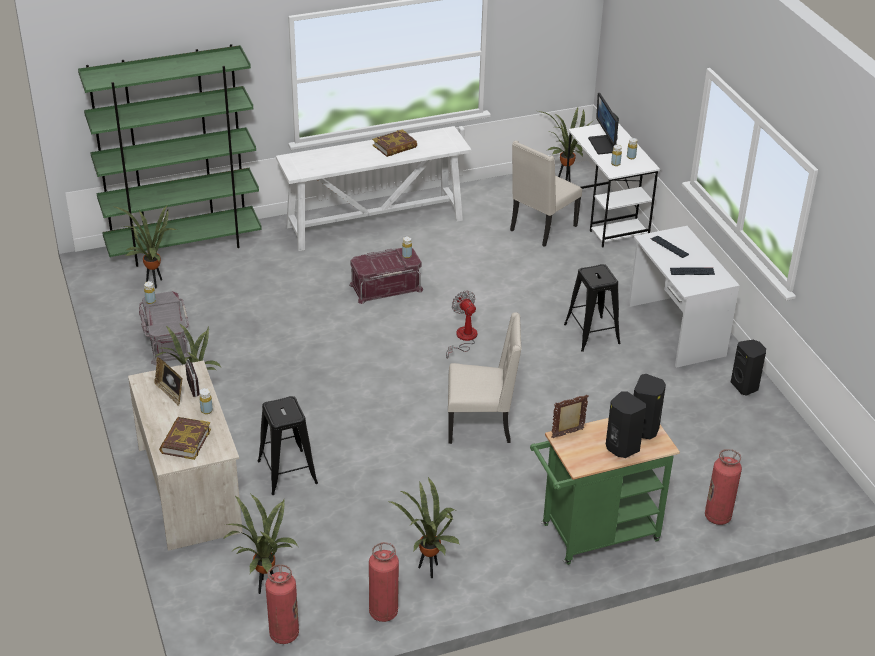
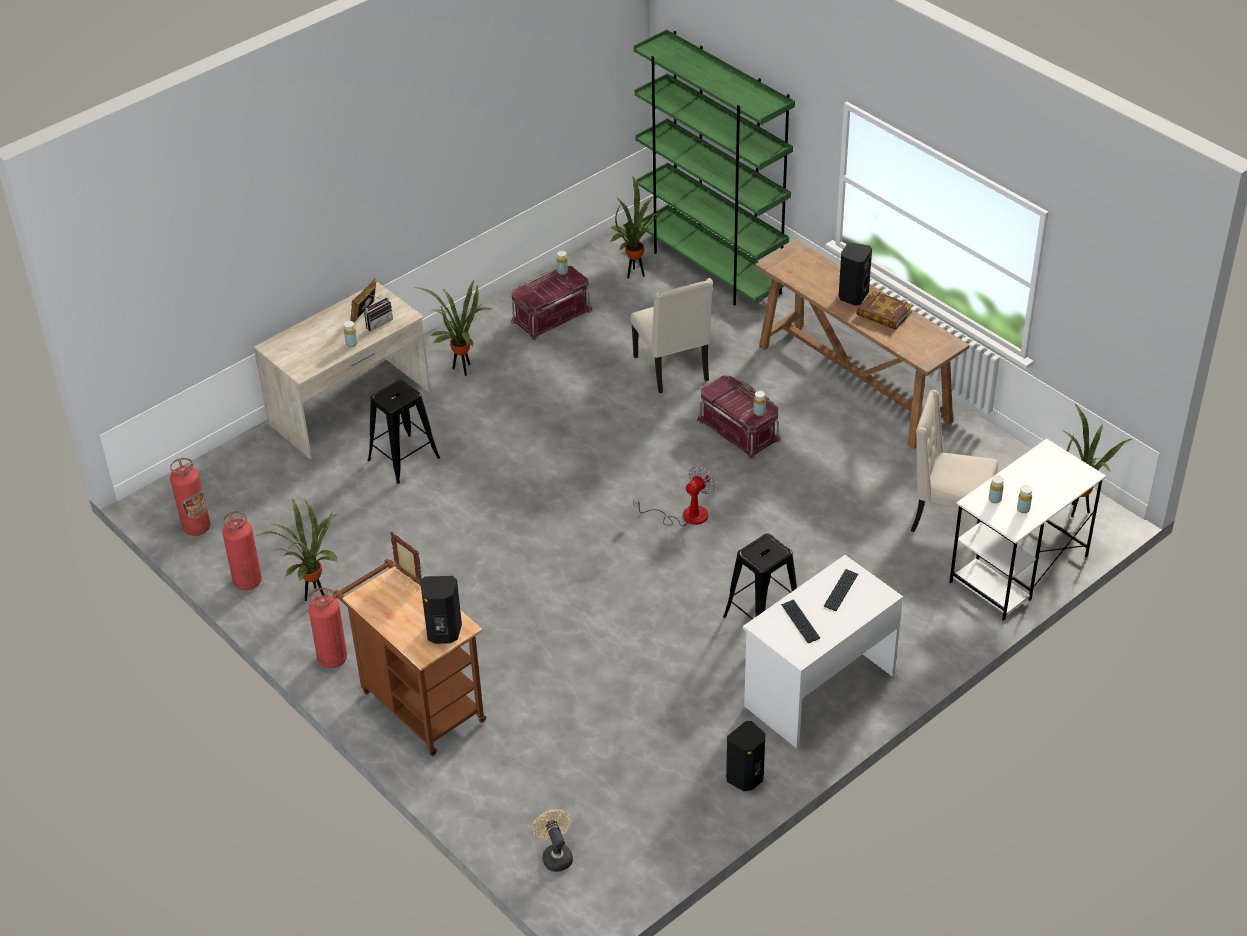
camera: 70 degrees right, 5 degrees up
(166, 340) = (551, 315): grey storage box -> red storage box
(185, 441) = (304, 346): book -> none
(264, 587) = (248, 496): potted plant -> none
(375, 223) = (854, 384): white console table -> brown console table
(481, 425) = (546, 571): beige chair -> beige chair (673, 369)
(593, 535) = (418, 702): green cart -> brown cart
(604, 145) = (1033, 478): monitor -> none
(621, 448) = (405, 622): black speaker -> black speaker (852, 296)
(717, 517) = (495, 799): fire extinguisher -> fire extinguisher (332, 659)
(786, 499) = (555, 855): none -> beige fan

